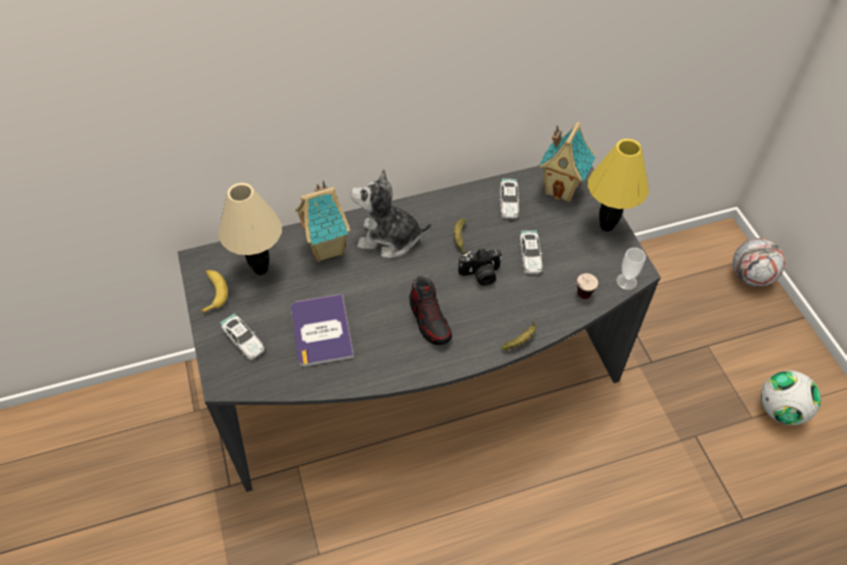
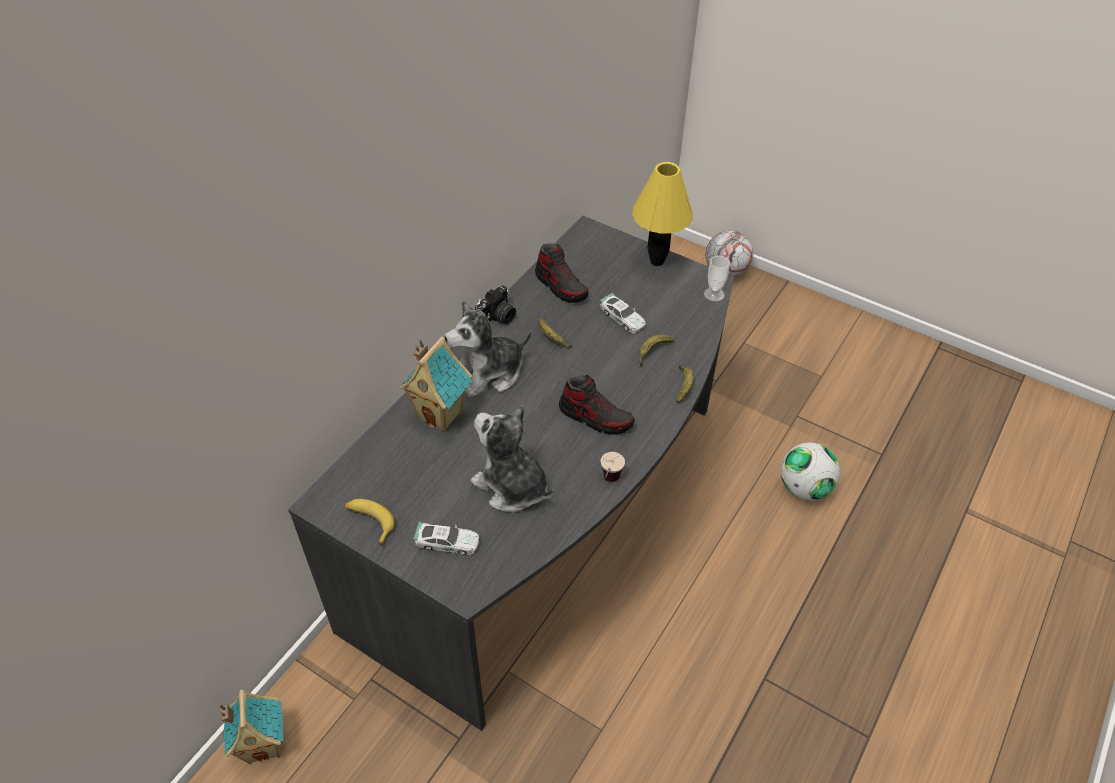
camera: 40 degrees left, 5 degrees down
(260, 268) = (395, 471): beige table lamp -> none
(321, 331) = (511, 486): book -> plush toy
(480, 275) = (599, 356): camera -> camera (497, 318)
(508, 202) = (561, 286): toy car -> shoe
(525, 297) = (652, 352): none -> banana
(562, 189) = (593, 252): toy house -> toy house (264, 744)
(577, 297) = (691, 328): cup -> cup (609, 483)
(780, 410) = (834, 358): football -> football (804, 488)

